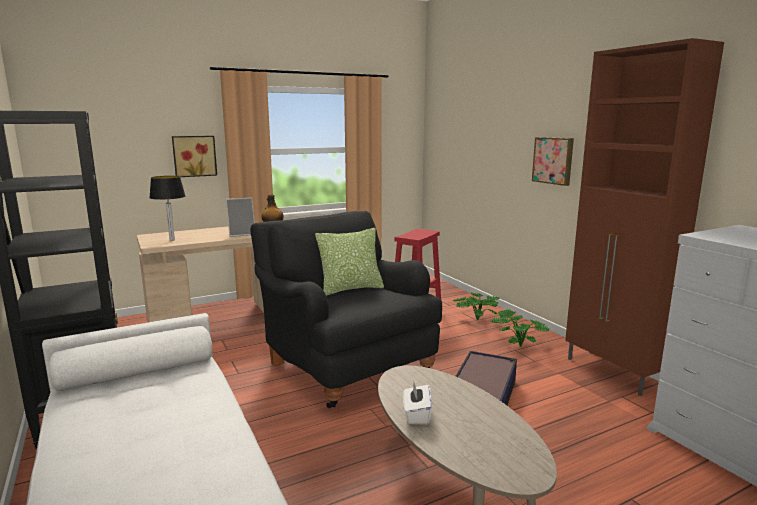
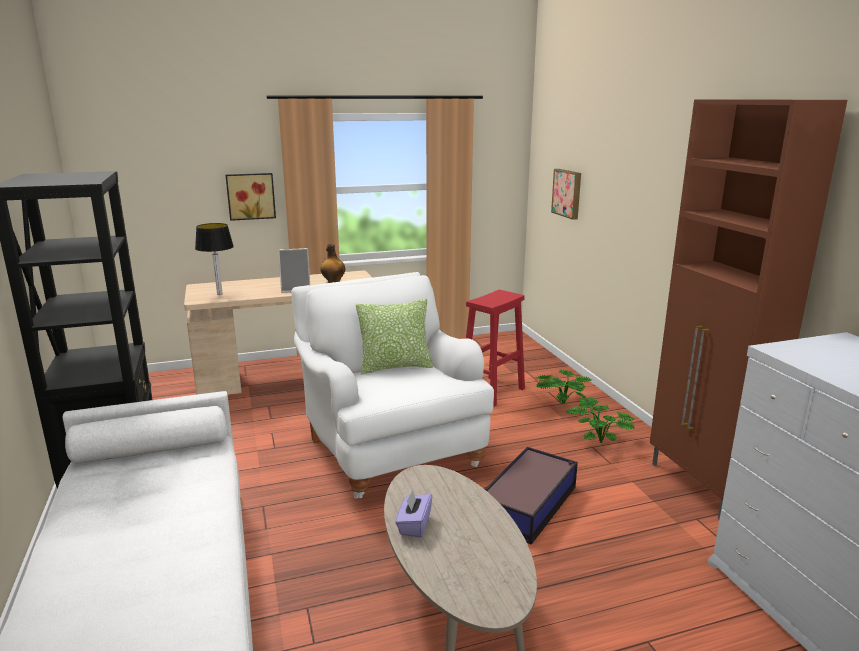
camera: 10 degrees right, 5 degrees up
(345, 365) = (390, 448): black armchair -> white armchair
(416, 415) = (414, 525): white tissue box -> purple tissue box
(553, 160) = (660, 220): picture -> picture (568, 193)

